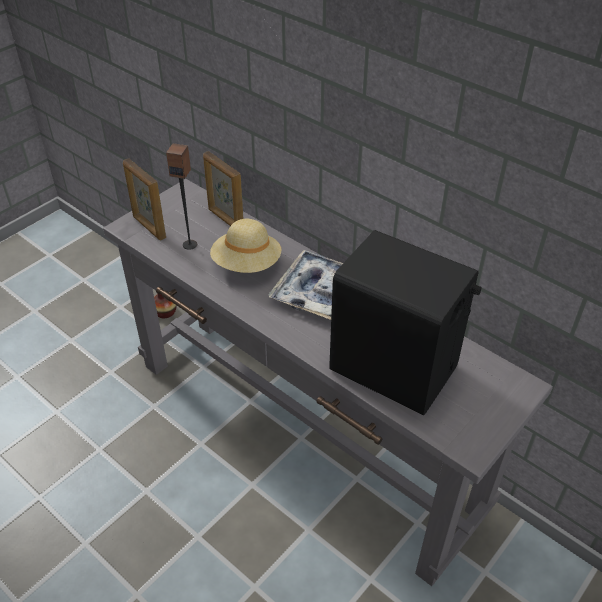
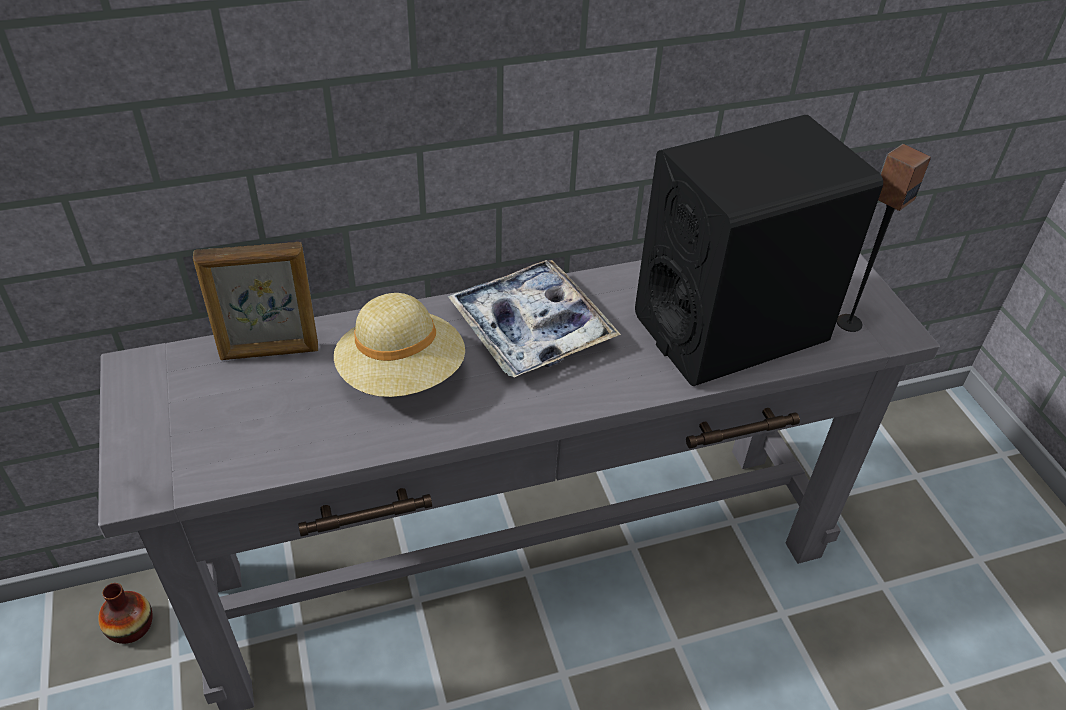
camera: 60 degrees left, 0 degrees up
(149, 227) = (178, 456): picture frame -> none
(190, 244) = (284, 421): speaker -> speaker (848, 322)

